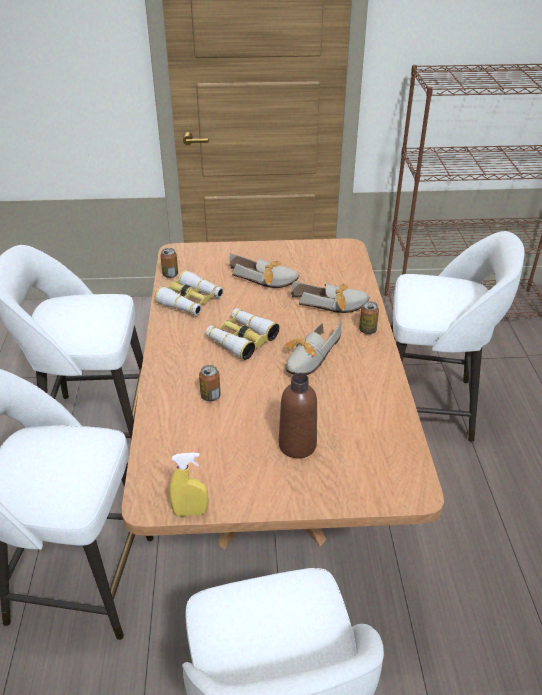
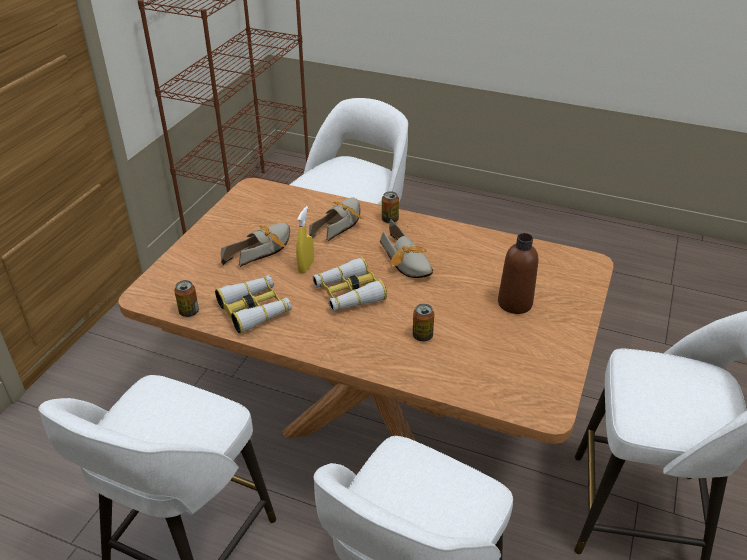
camera: 65 degrees left, 0 degrees up
(190, 512) = (568, 387): yellow spray bottle -> yellow spray bottle (306, 267)

